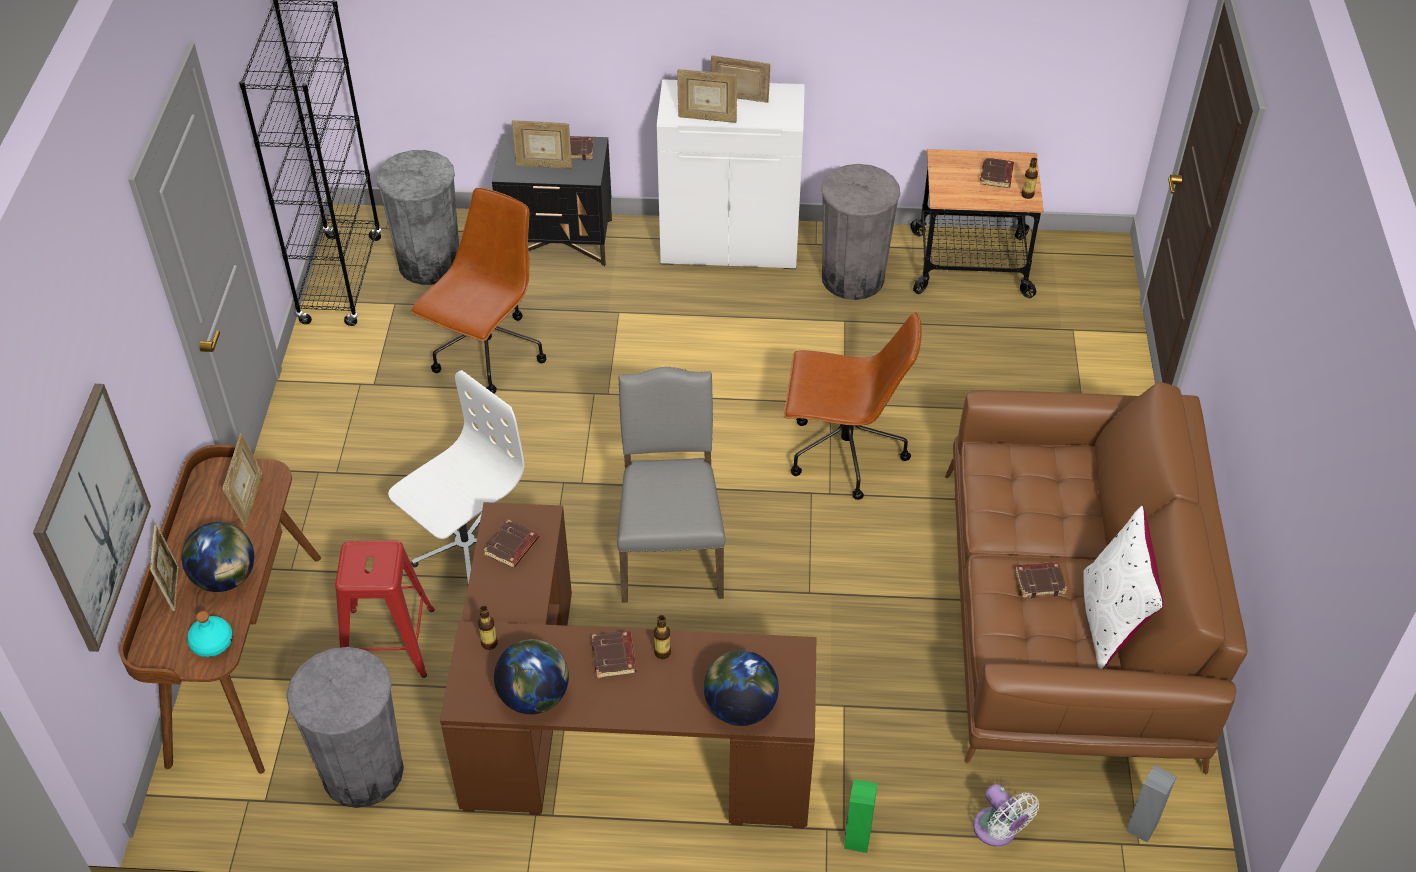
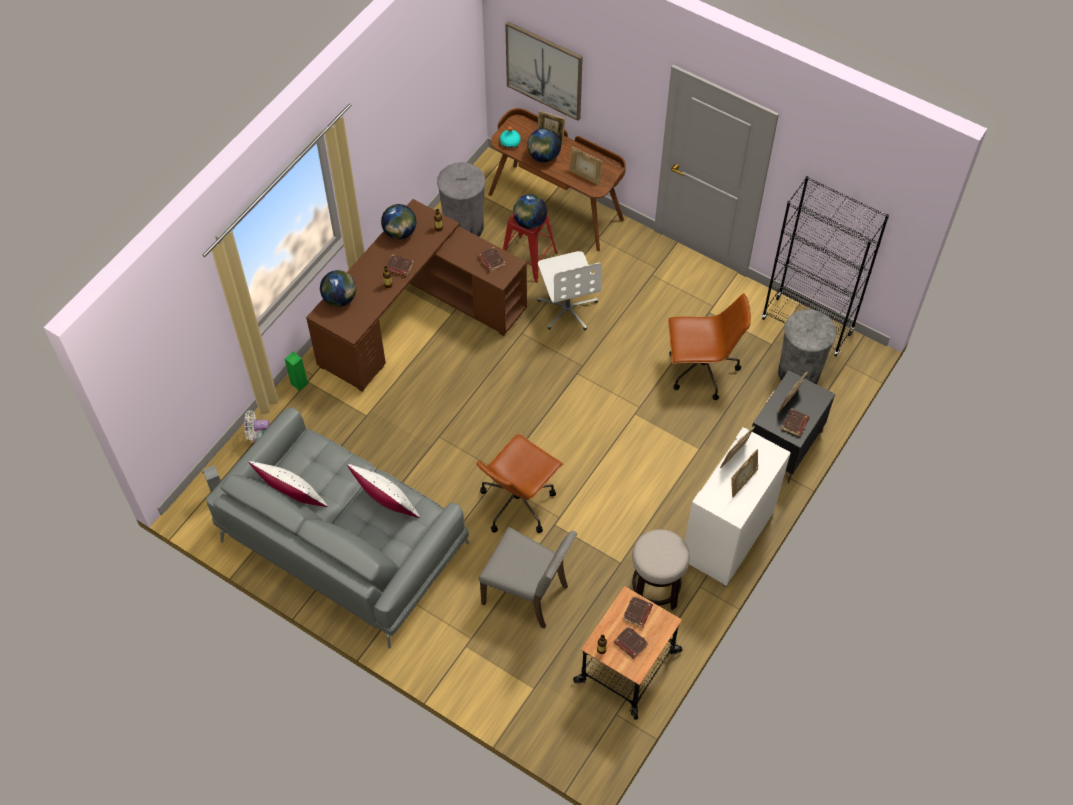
camera: 120 degrees right, 10 degrees up
(380, 555) = (529, 222): none -> globe
(488, 355) = (701, 371): brown office chair -> brown office chair turned 60 degrees counterclockwise
(670, 553) = (504, 390): grey chair -> grey chair (527, 594)
(853, 278) = (655, 589): grey trash can -> stool
(1019, 505) = (386, 505): none -> white pillow
(1040, 581) = (335, 482): brown book -> brown book (637, 613)
(1068, 617) = (343, 541): brown sofa -> grey sofa

